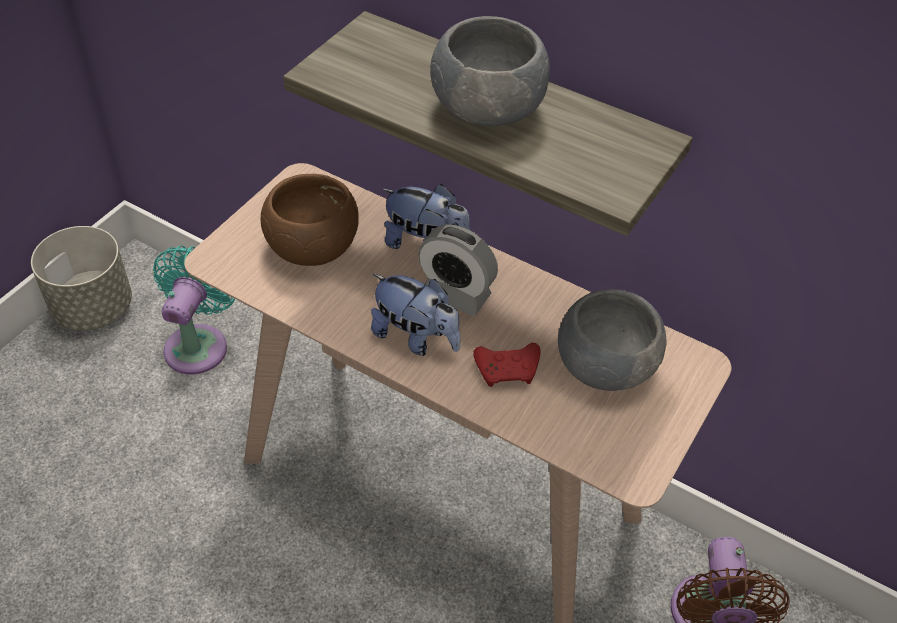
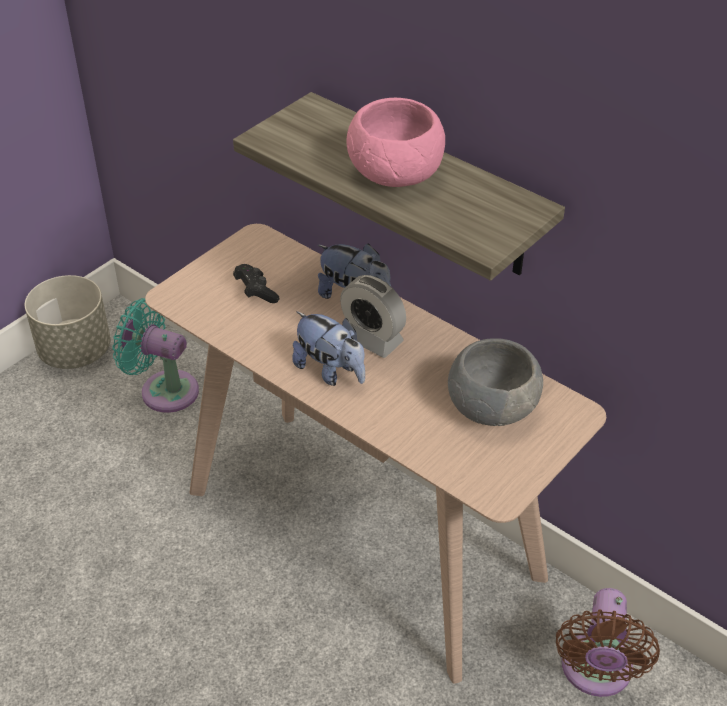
camera: 10 degrees right, 5 degrees down
(199, 344) = (164, 389): turquoise fan -> turquoise fan turned 90 degrees counterclockwise
(312, 247) = (256, 292): brown bowl -> black game controller
(487, 108) = (394, 174): grey bowl -> pink bowl
(508, 370) = (405, 404): red game controller -> none

